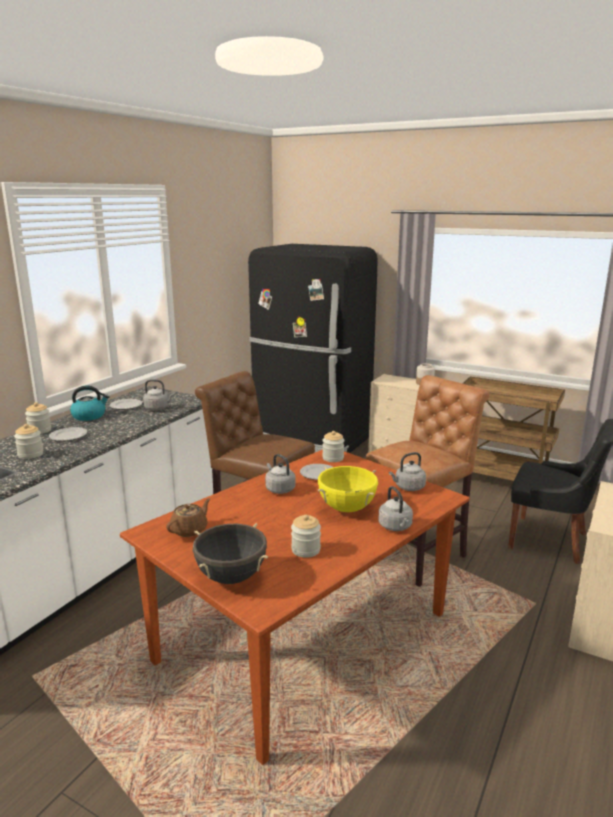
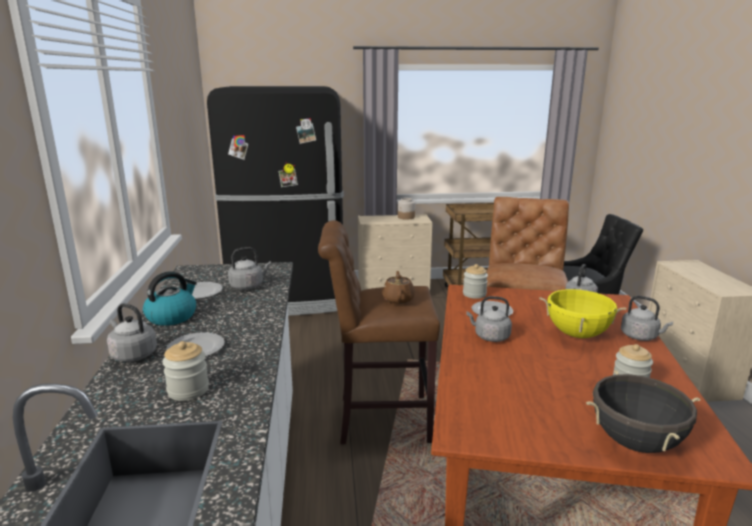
camera: 35 degrees left, 0 degrees up
(40, 430) = (132, 354): jar -> grey kettle
(190, 530) = (498, 411): brown teapot -> brown teapot (398, 299)

